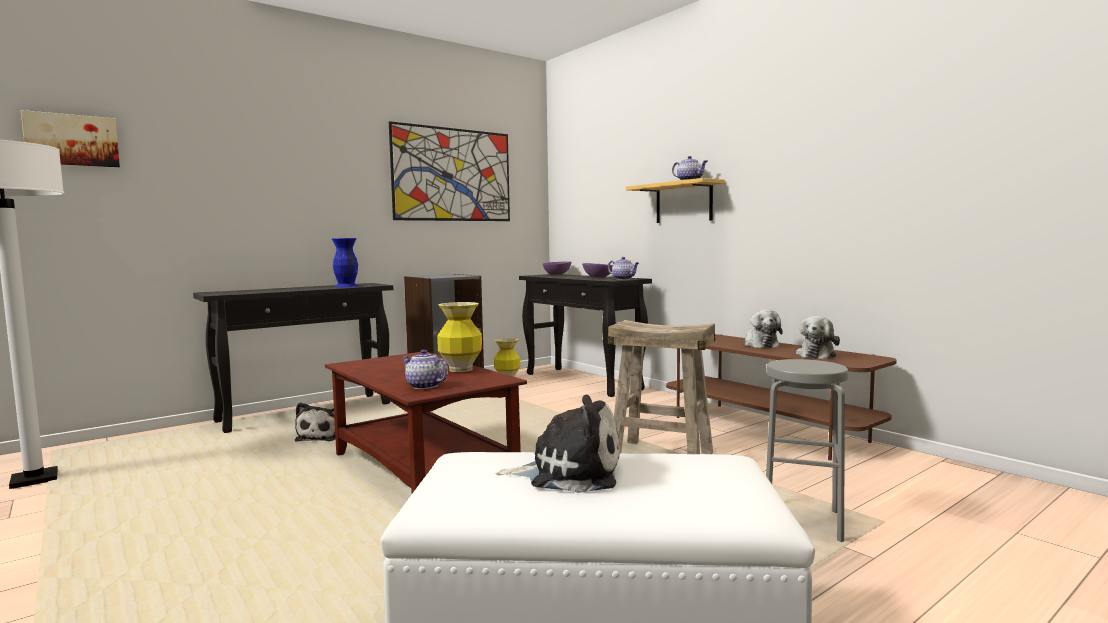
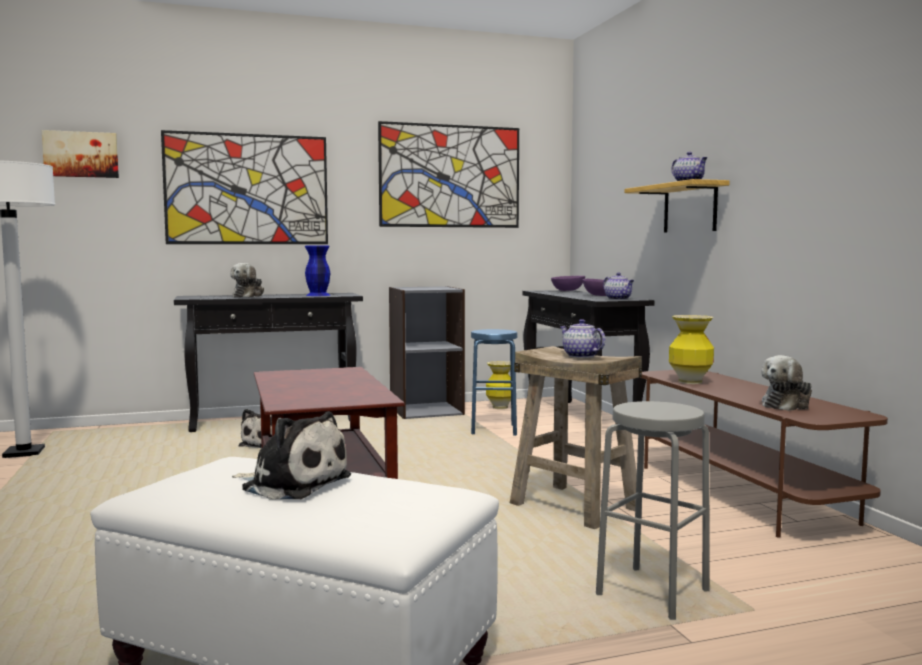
camera: 20 degrees right, 0 degrees up
(264, 183) = (247, 189): none -> picture
(424, 386) = (301, 398): teapot -> teapot (580, 356)
(460, 369) = (360, 387): vase -> vase (690, 382)
(523, 399) = (493, 430): none -> blue stool
(760, 344) = (740, 388): plush toy -> plush toy (248, 296)

